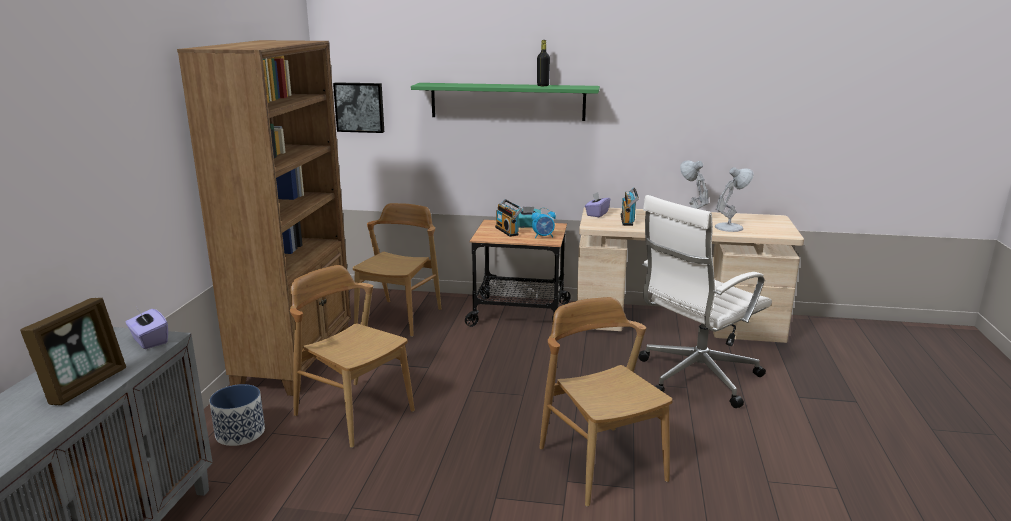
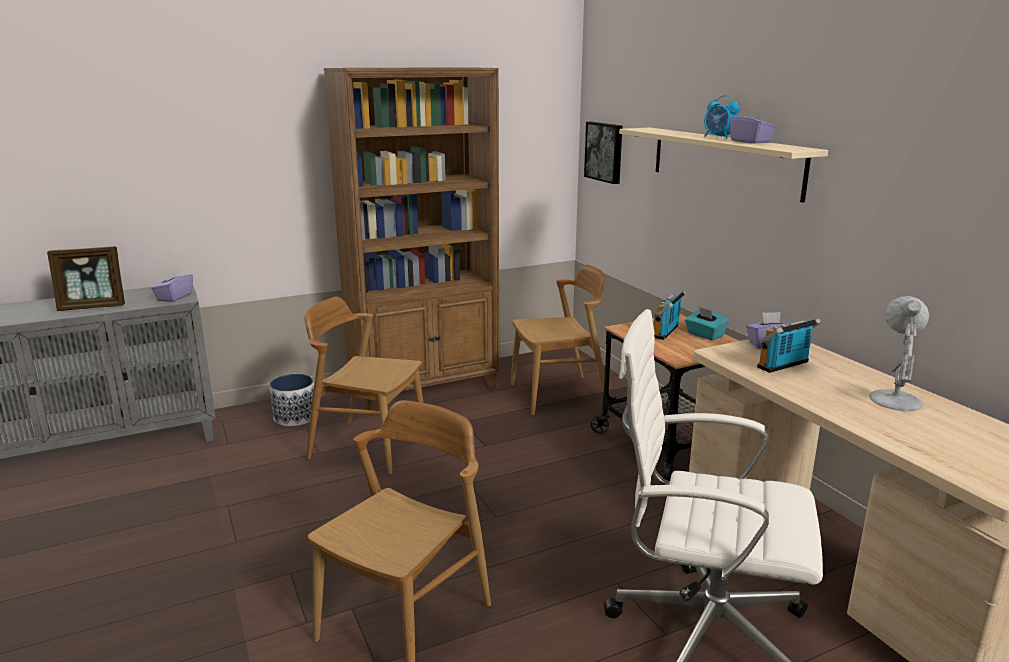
camera: 55 degrees right, 0 degrees up
(354, 412) = (368, 446): brown chair -> brown chair turned 75 degrees counterclockwise
(507, 101) = (724, 161): green shelf -> beige shelf
(543, 85) = (750, 142): black bottle -> purple tissue box
(543, 236) = (686, 351): alarm clock -> alarm clock (718, 137)
(730, 227) = (919, 434): white table lamp -> none

